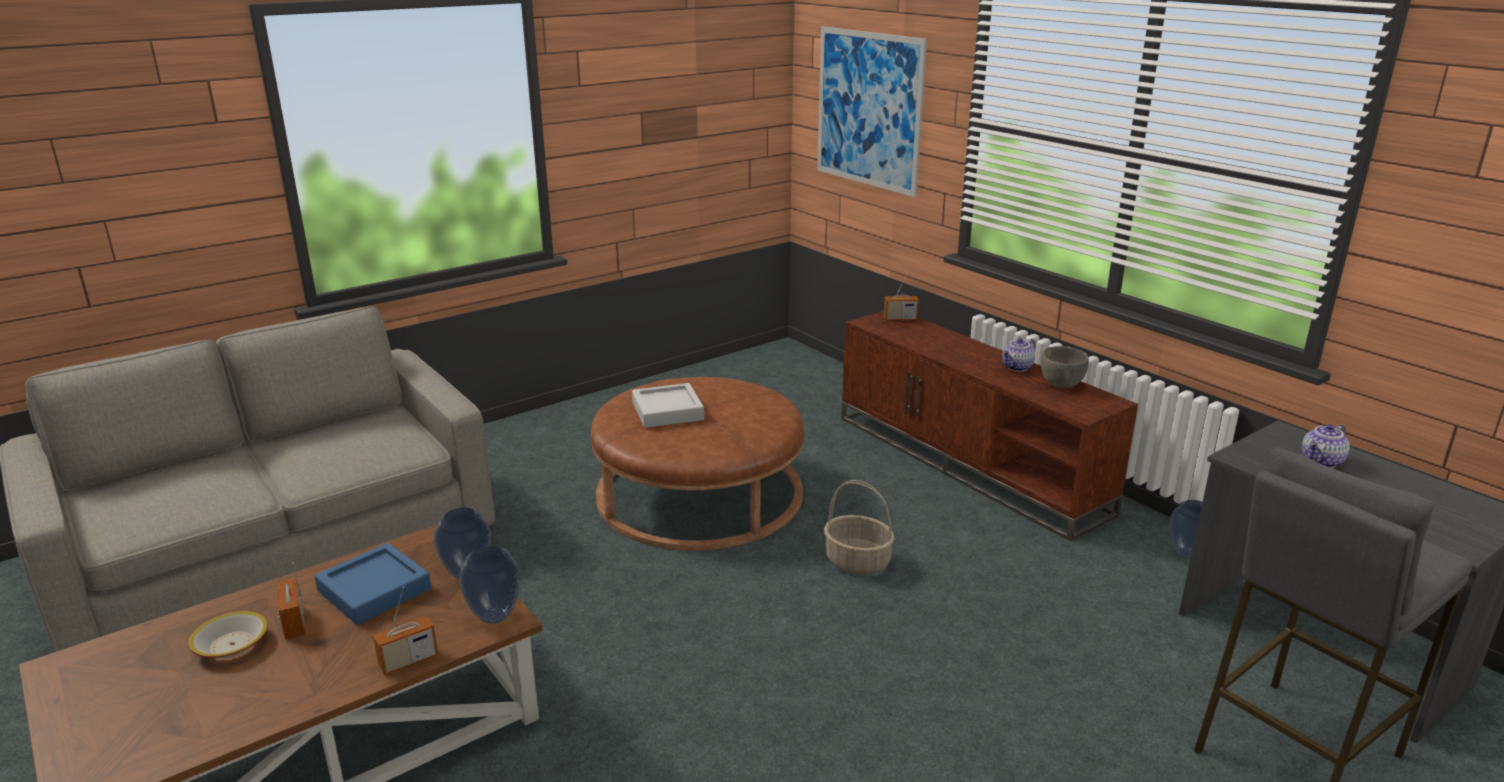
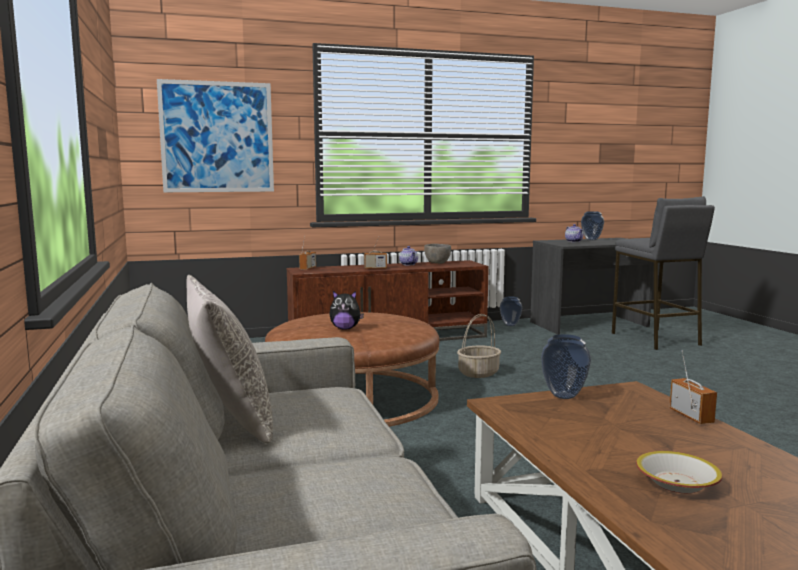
camera: 70 degrees left, 15 degrees down
(294, 623) = (636, 456): radio -> radio (375, 268)
(334, 427) = (230, 418): none -> grey pillow
(374, 590) = (582, 425): blue tray -> none
(494, 616) = (627, 391): vase -> vase (591, 239)
(667, 411) = (345, 328): grey tray -> plush toy

